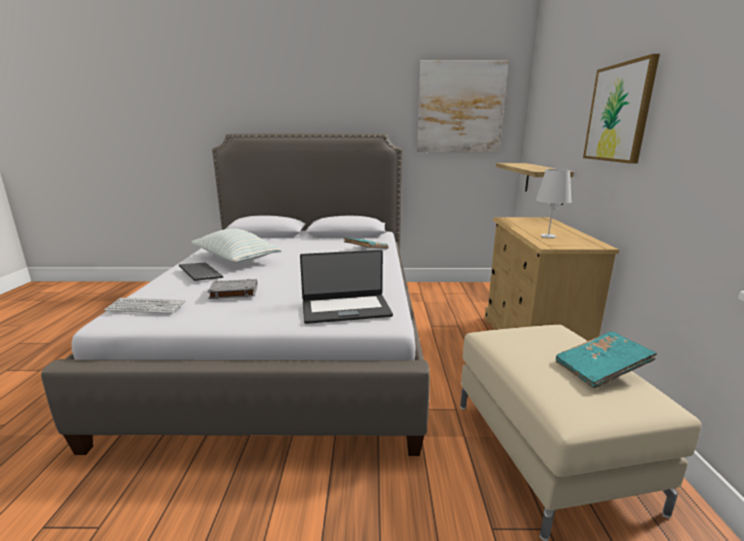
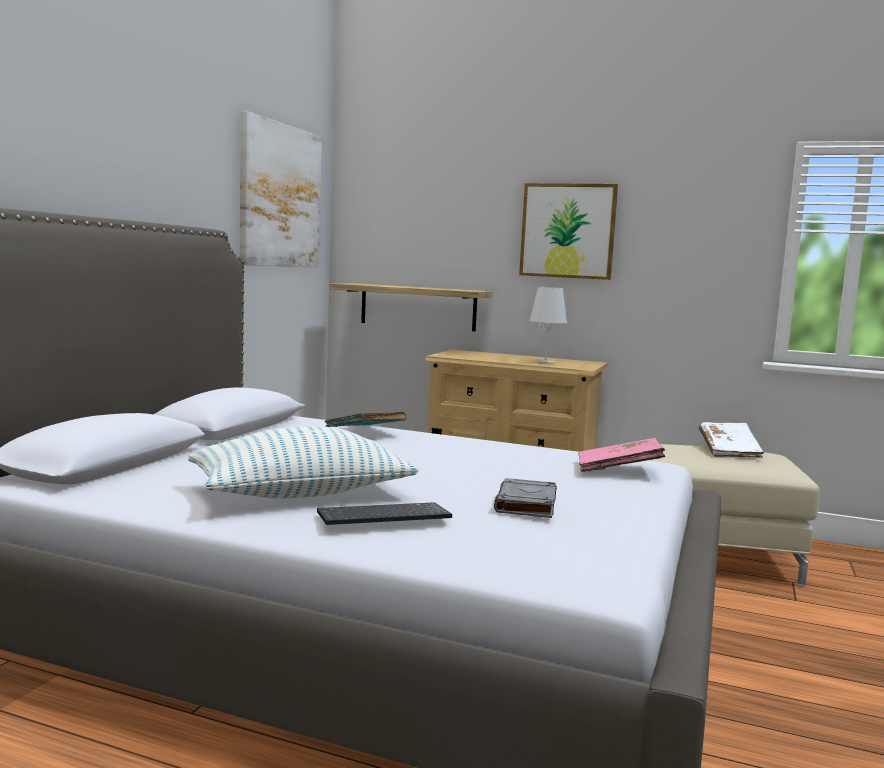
camera: 70 degrees left, 10 degrees down
(146, 307) = (565, 556): keyboard -> none
(345, 309) = (618, 470): laptop -> pink book
(601, 370) = (729, 451): turquoise book -> white book

